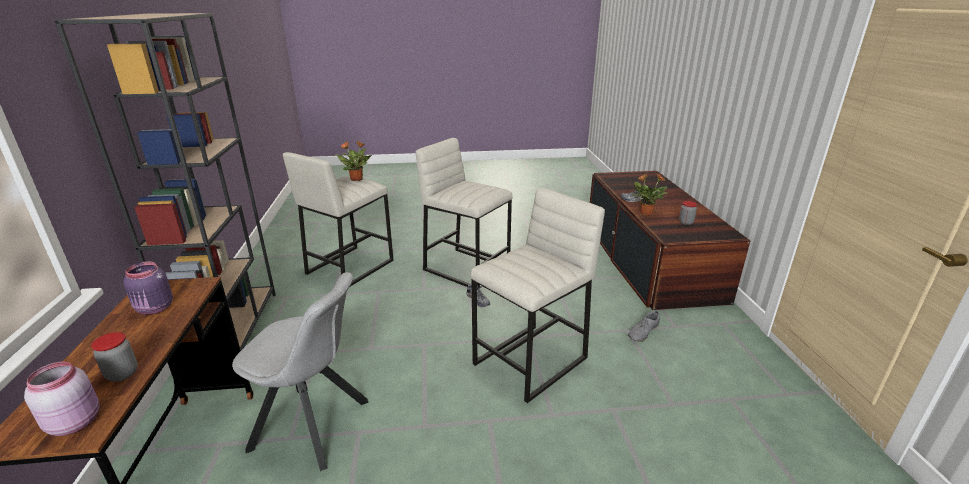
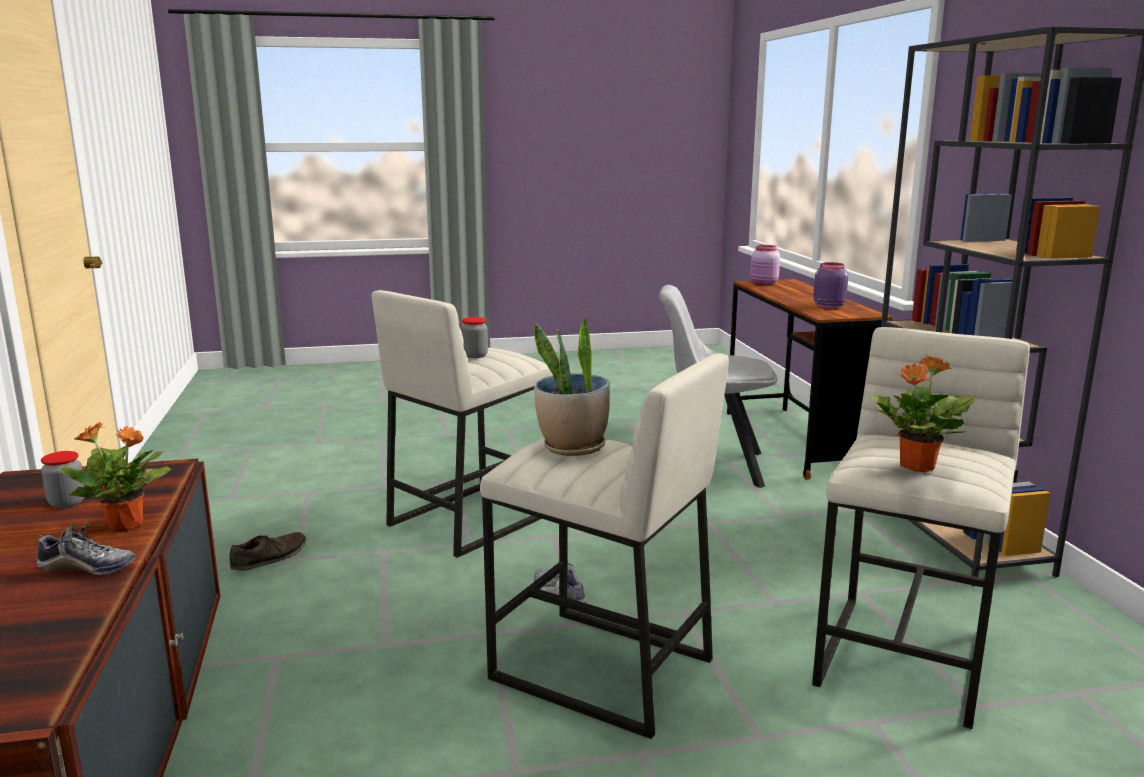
camera: 175 degrees right, 10 degrees down
(122, 374) = (776, 291): jar -> jar (475, 355)
(476, 190) = (572, 447): none -> potted plant
(643, 332) = (270, 557): grey shoe -> brown shoe

